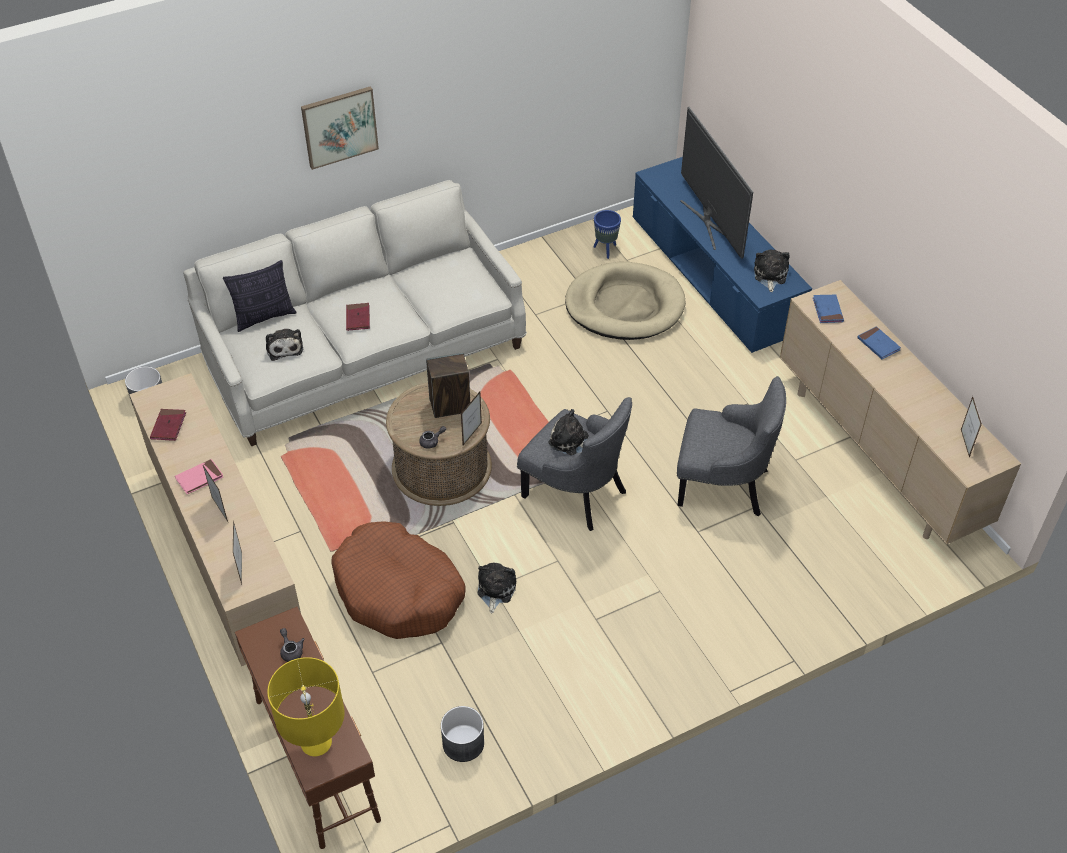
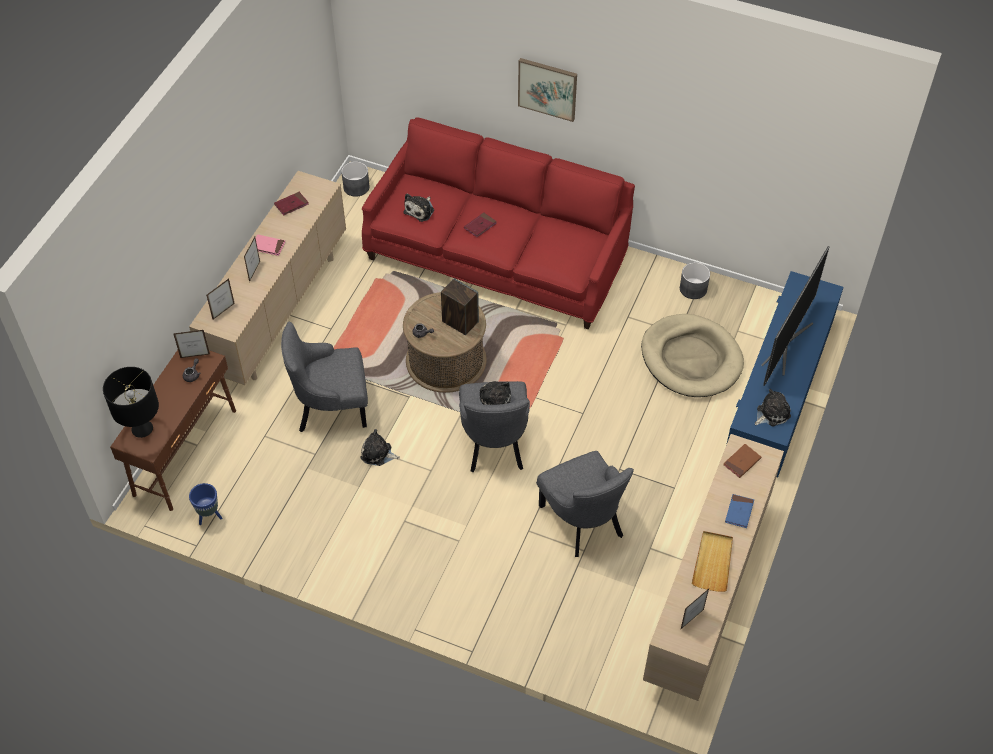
camera: 50 degrees right, 5 degrees up
(264, 317) = (435, 183): pillow -> none
(316, 744) = (142, 430): yellow table lamp -> black table lamp
(364, 353) = (498, 255): white sofa -> red sofa
(398, 591) = (332, 407): brown dog bed -> grey armchair
(463, 743) = (255, 514): grey planter -> grey planter (693, 288)
(472, 434) = (448, 349): picture frame -> picture frame (195, 356)
(495, 590) = (378, 454): plush toy -> plush toy turned 135 degrees counterclockwise
(605, 250) = (733, 312): blue planter -> blue planter (209, 516)
(827, 310) = (742, 462): blue book -> brown book
(916, 393) = (713, 562): none -> beige tray

